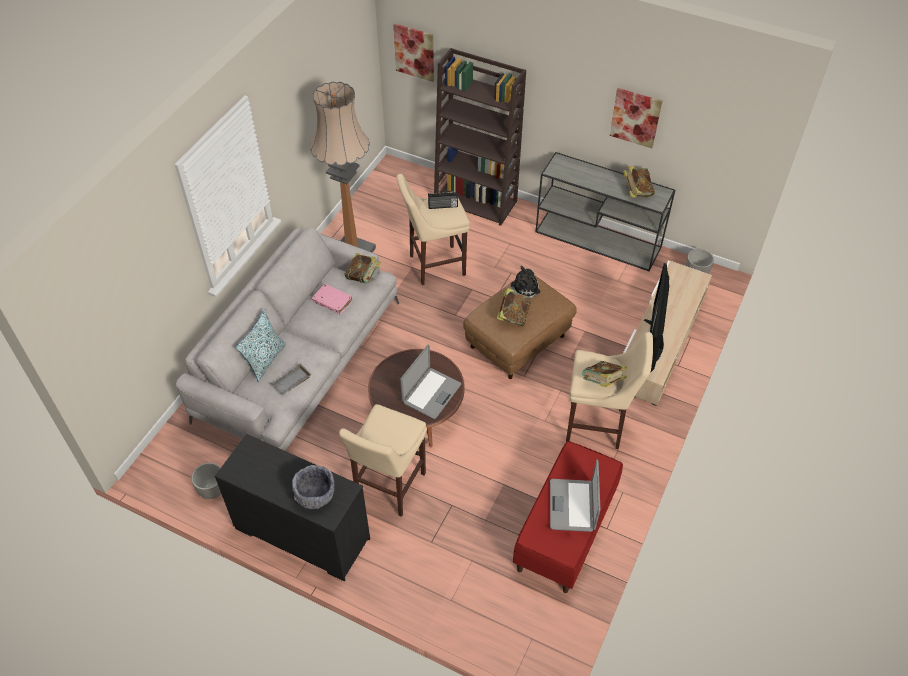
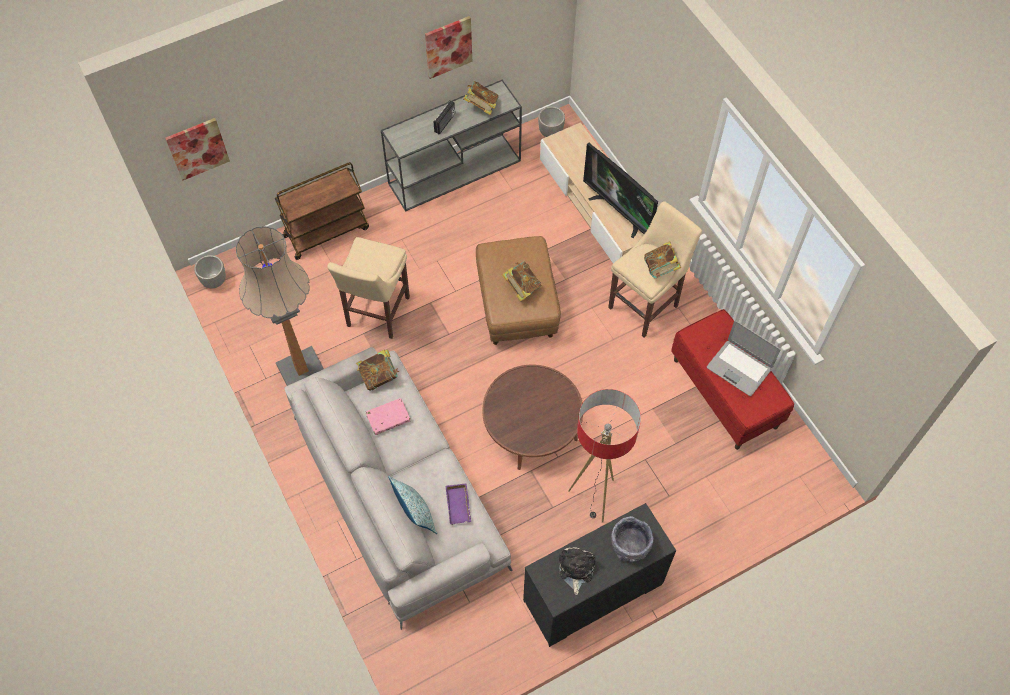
camera: 55 degrees left, 10 degrees up
(212, 490) = (493, 646): planter -> planter (214, 281)
(291, 383) = (459, 506): grey tray -> purple tray
(388, 488) = (594, 498): beige stool -> floor lamp
(431, 393) = (549, 401): laptop -> none
(443, 206) = (370, 257): radio -> radio (445, 123)
(476, 201) = (326, 231): brown bookcase -> brown cart
(523, 289) = (496, 261): plush toy -> plush toy (575, 569)

